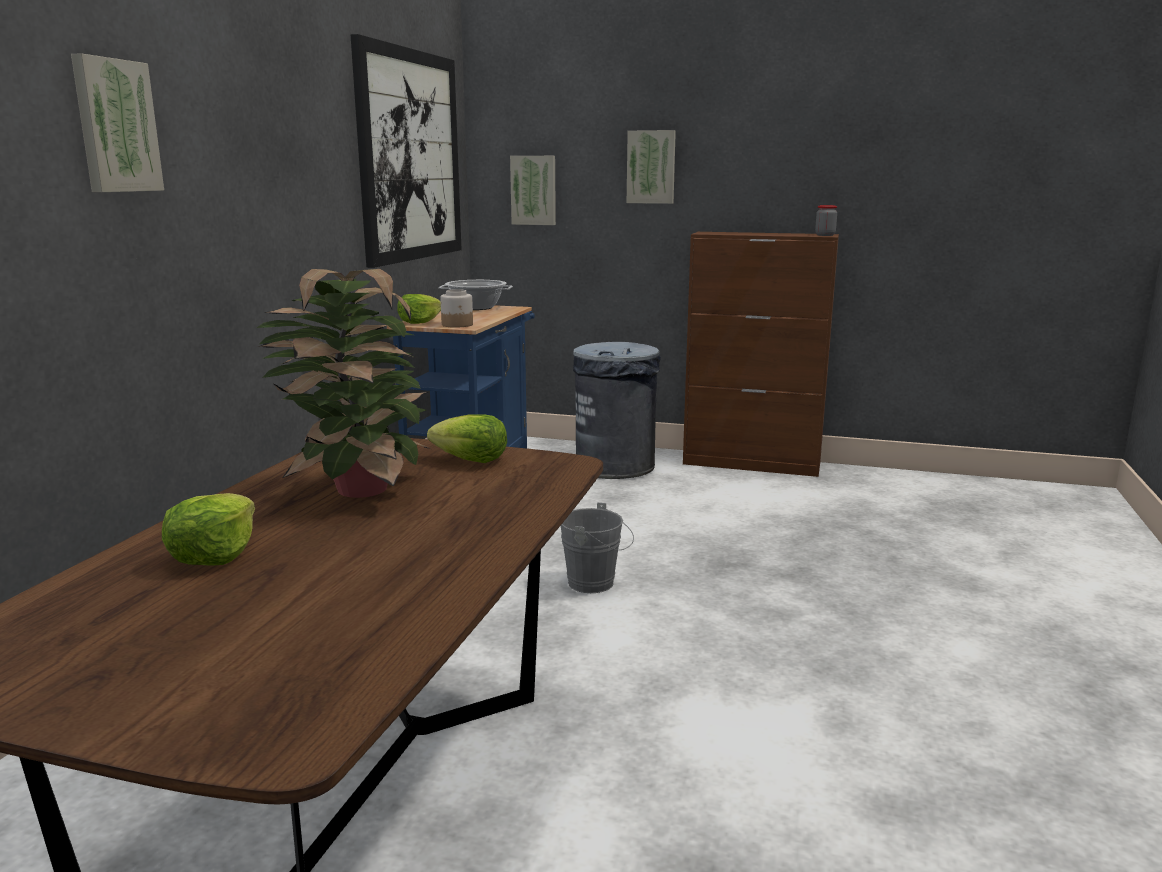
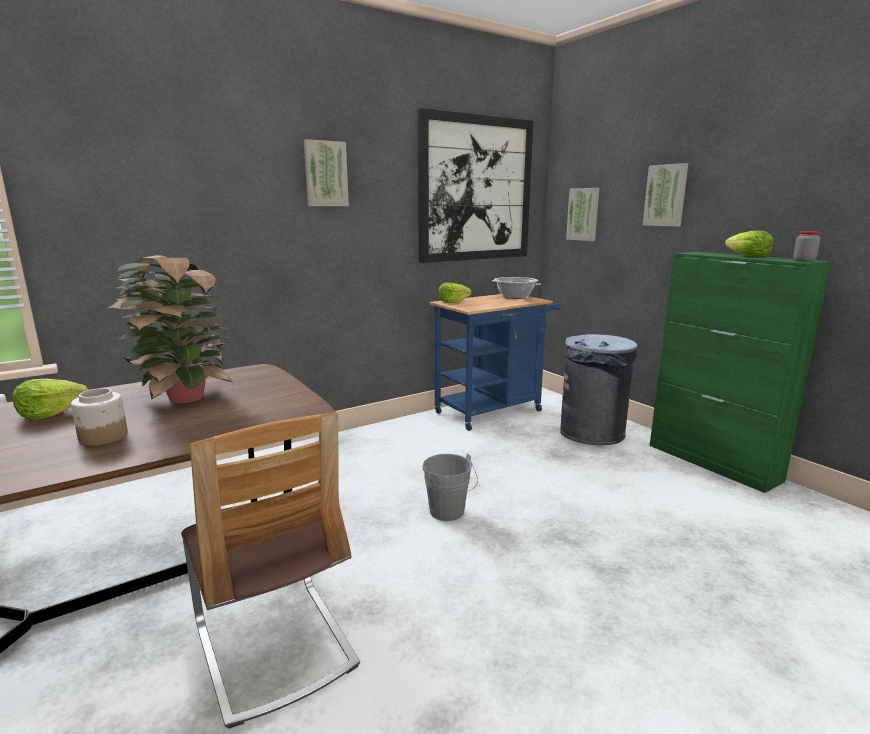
camera: 40 degrees right, 0 degrees up
(115, 126) = (196, 172): picture -> picture (325, 174)
(457, 325) = (468, 306): jar -> jar (103, 437)
(471, 460) = (274, 396): lettuce -> lettuce (748, 256)
(623, 757) = (274, 645): none -> chair
(752, 464) = (713, 463): brown cabinet -> green cabinet

